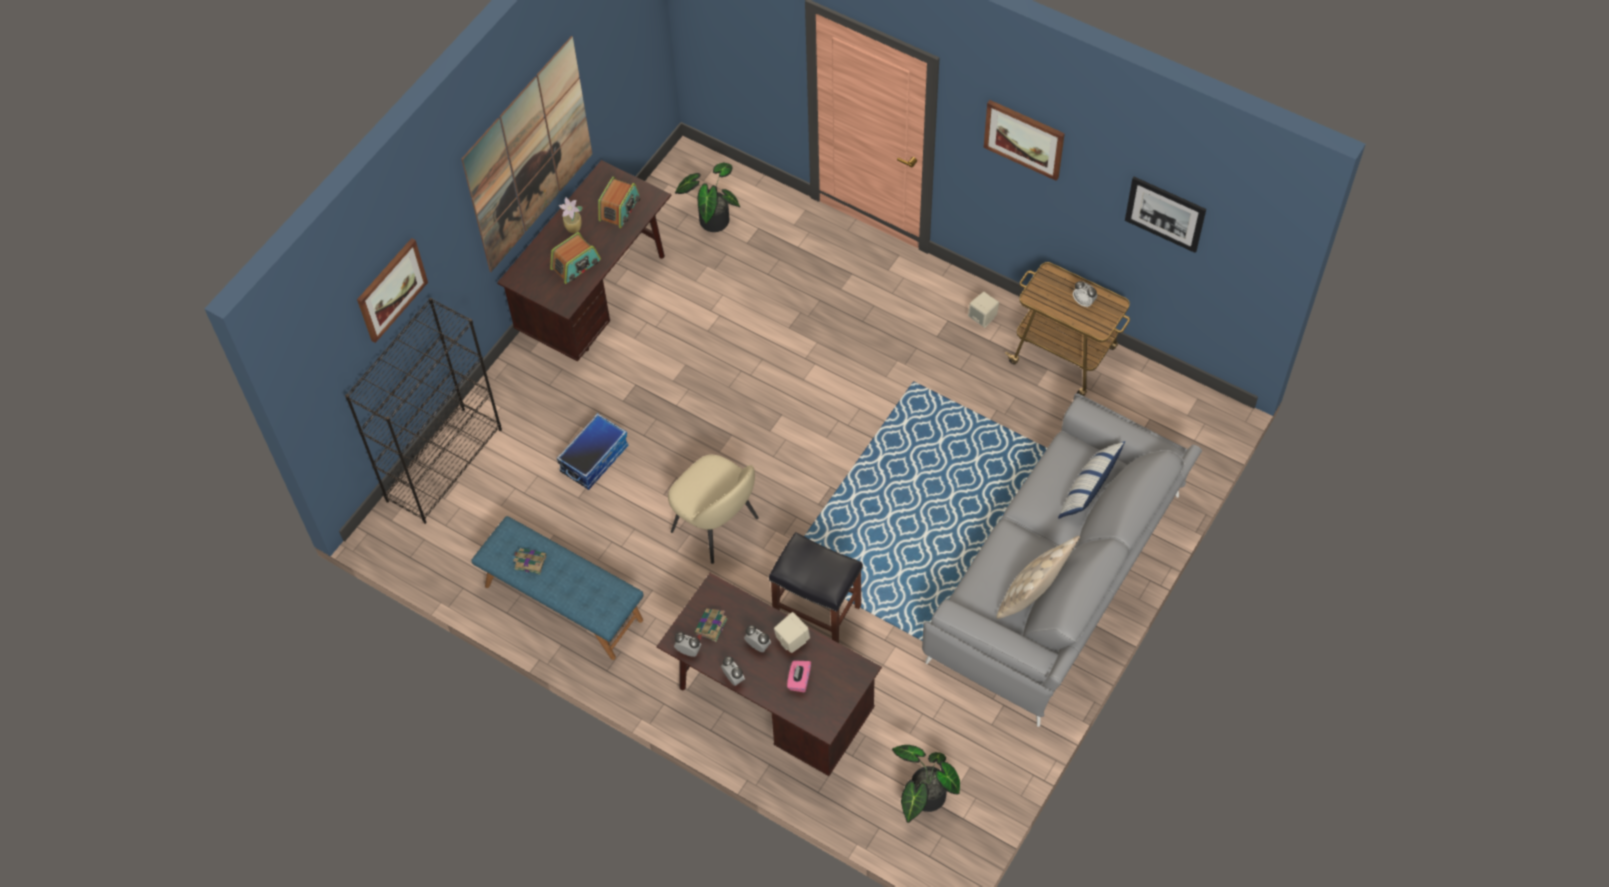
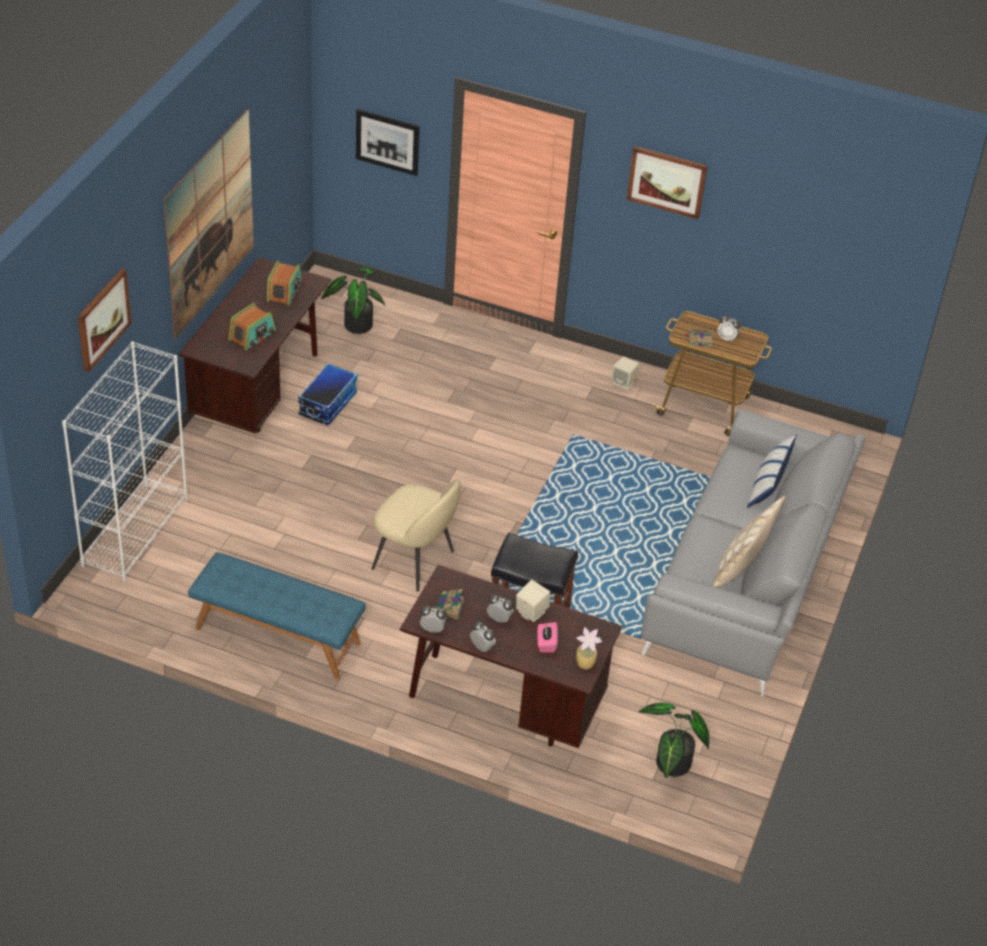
camera: 15 degrees left, 15 degrees down
(444, 464) = (135, 531): black bookcase -> white bookcase
(529, 562) = (248, 585): book -> book (699, 339)
(574, 228) = (244, 308): potted plant -> potted plant (586, 664)
(594, 458) = (283, 516): storage box -> storage box (327, 404)
(1165, 214) = (803, 231): picture -> picture (387, 142)

